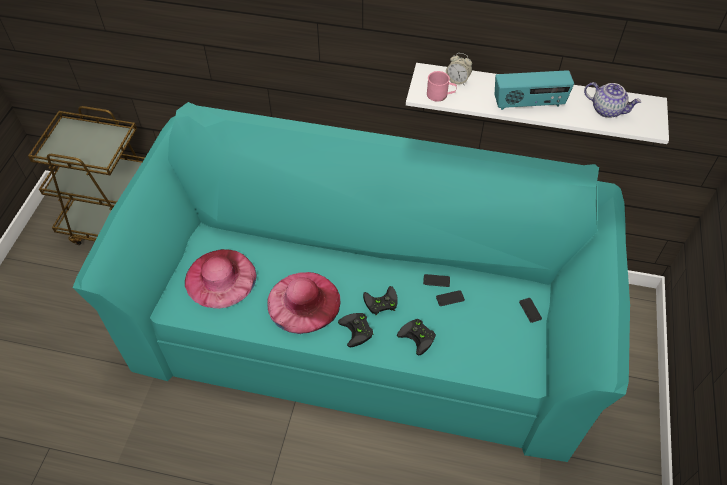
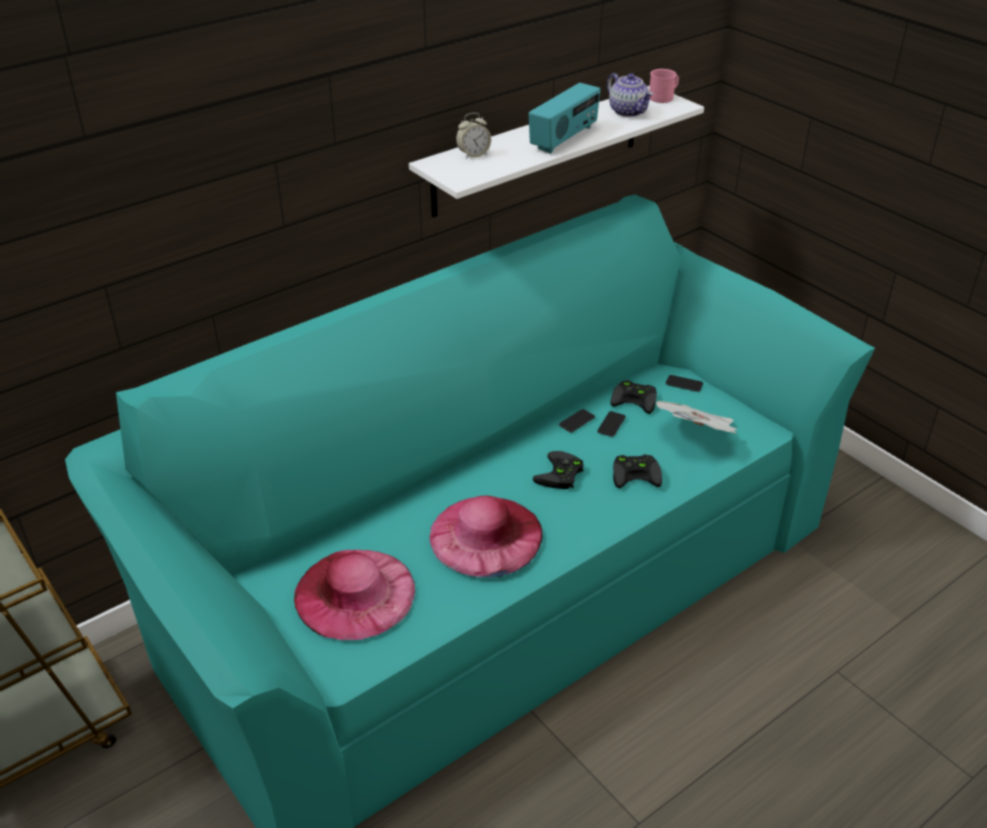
camera: 50 degrees left, 15 degrees down
(358, 331) = (578, 513): black game controller -> black game controller (636, 399)
(440, 95) = (479, 171): pink mug -> pink mug (664, 97)
(487, 346) = (697, 434): none -> newspaper
(607, 110) = (628, 111): teapot -> teapot turned 75 degrees clockwise

